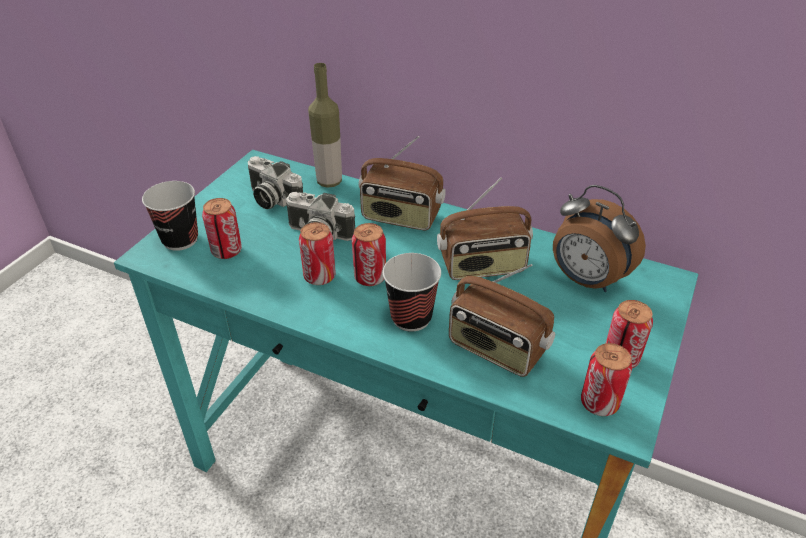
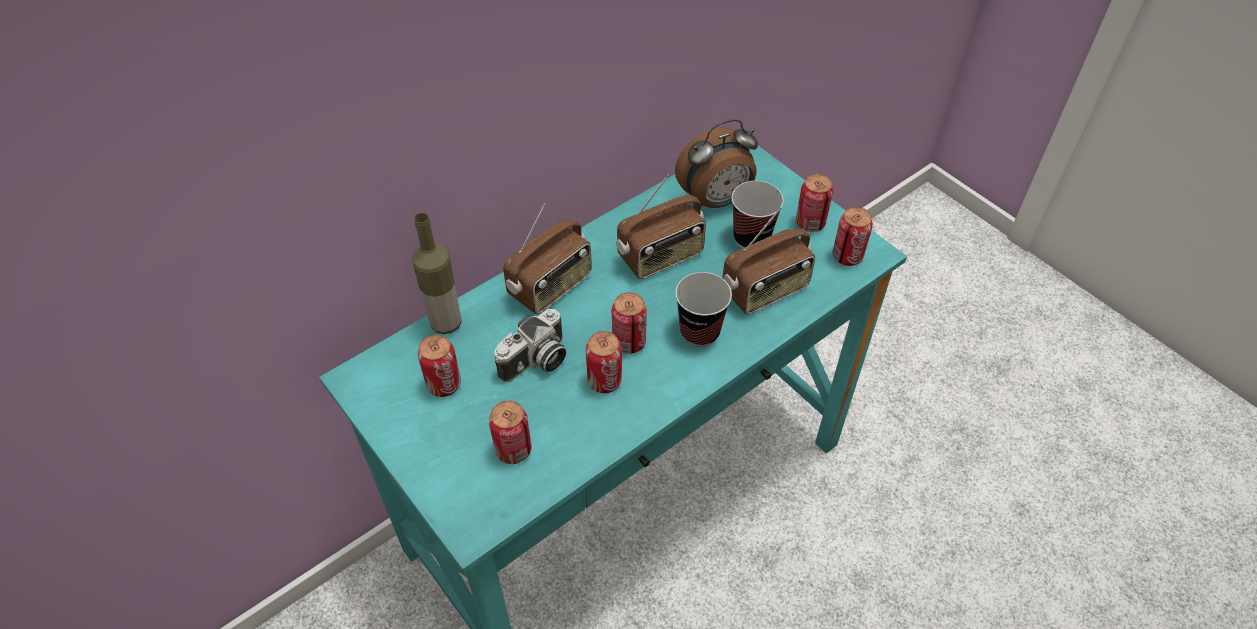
camera: 65 degrees left, 10 degrees up
(180, 240) = (463, 491): cup -> cup (751, 238)
(272, 199) = (444, 384): camera -> can
(483, 267) = (661, 257): radio -> radio turned 45 degrees clockwise

